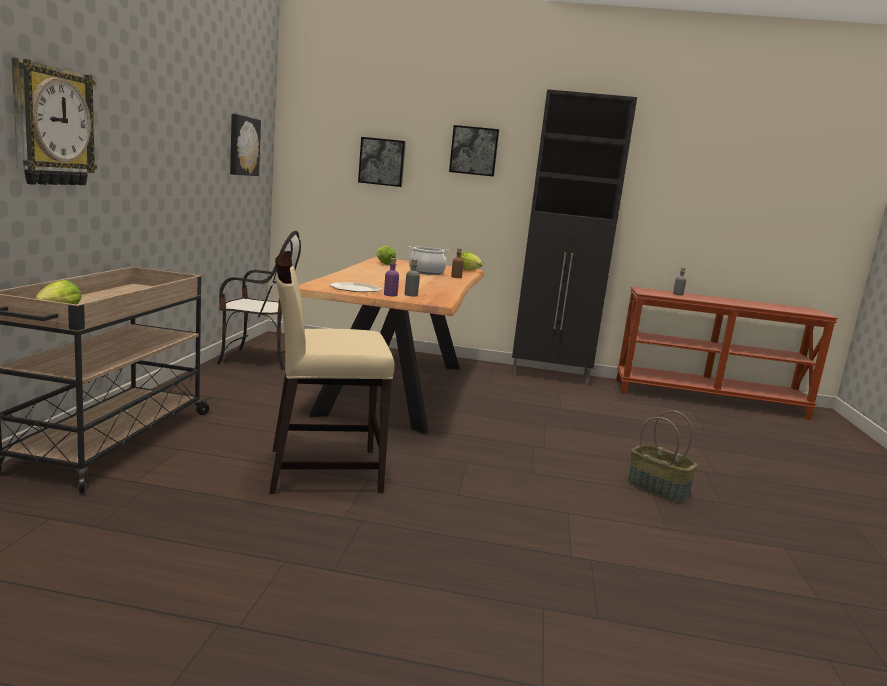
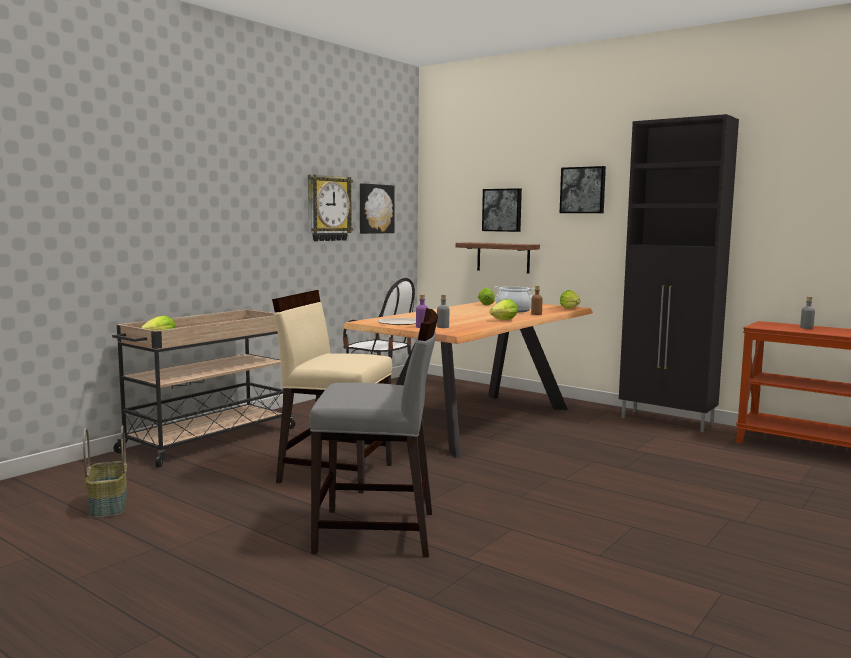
camera: 30 degrees right, 5 degrees down
(52, 126) = (176, 211): wall clock -> wall clock (328, 208)
(380, 212) = (503, 257): none -> shelf
(445, 285) = (502, 320): none -> lettuce
(456, 542) = (377, 532): none -> grey chair
(658, 489) = (643, 525): basket -> basket (109, 506)

